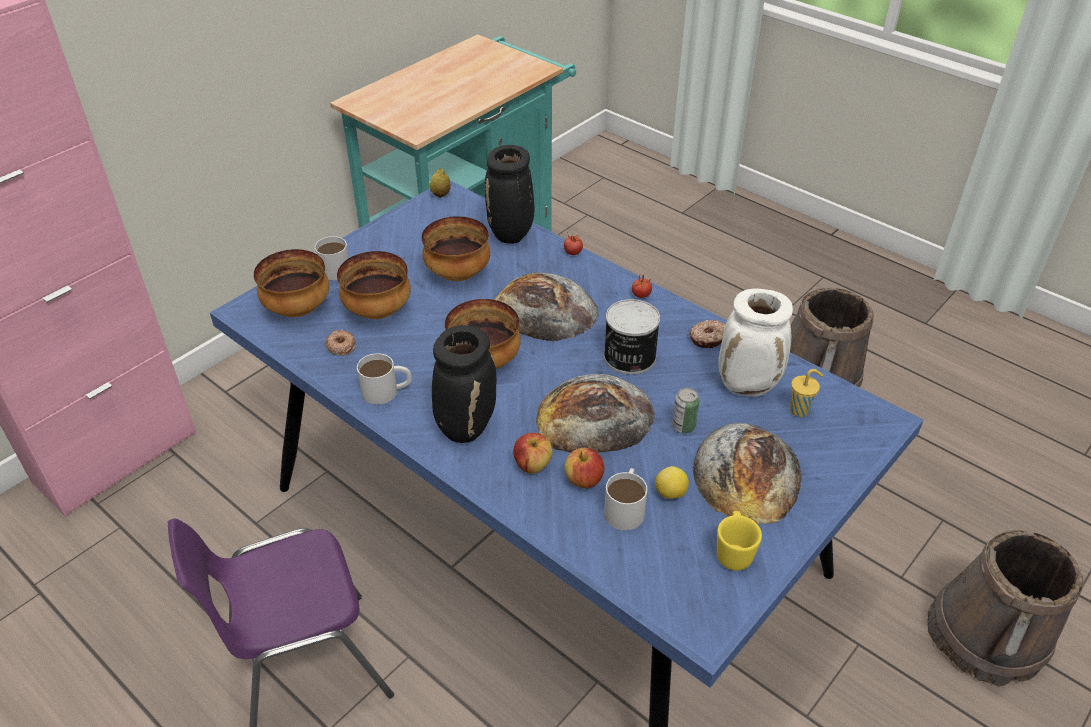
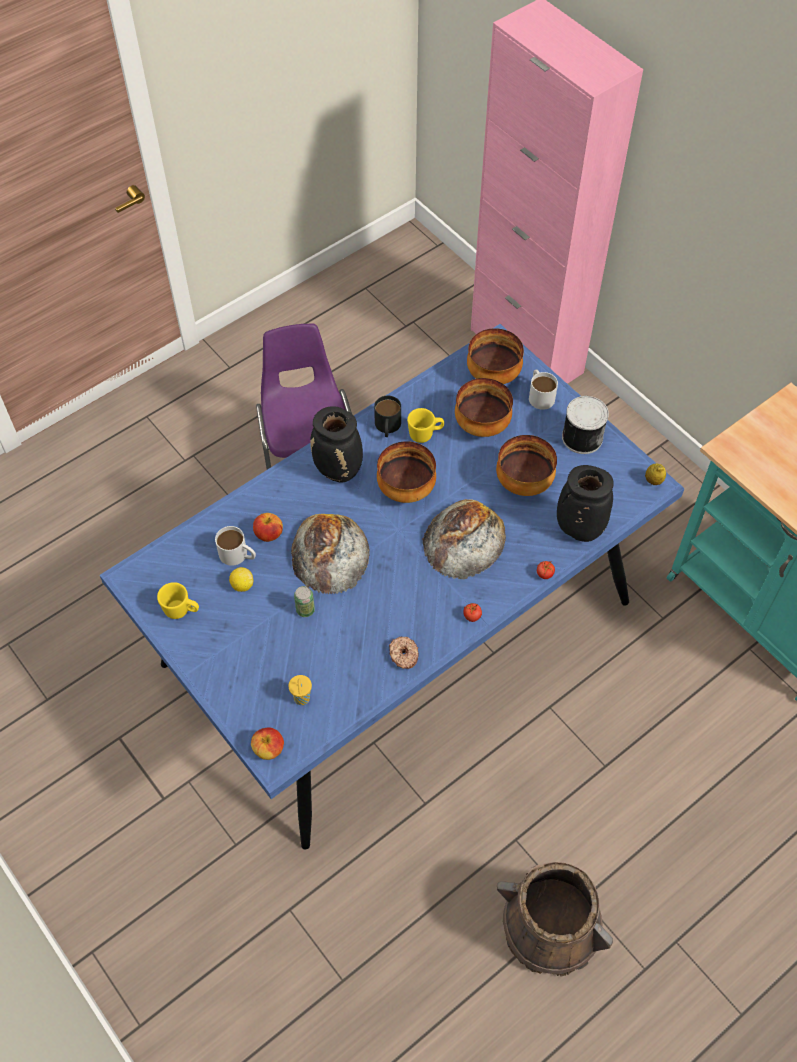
camera: 100 degrees right, 15 degrees up
(341, 346) = (444, 401): donut -> none
(387, 391) = (387, 427): white mug -> black mug
(396, 356) = (425, 434): none -> yellow mug
(532, 465) = (291, 506): apple -> apple (269, 749)
(629, 357) = (391, 589): can -> can (581, 436)
(747, 472) = (248, 640): bread -> none
(748, 385) = (339, 669): white vase -> none
(986, 636) = (215, 957): brown bucket -> none

